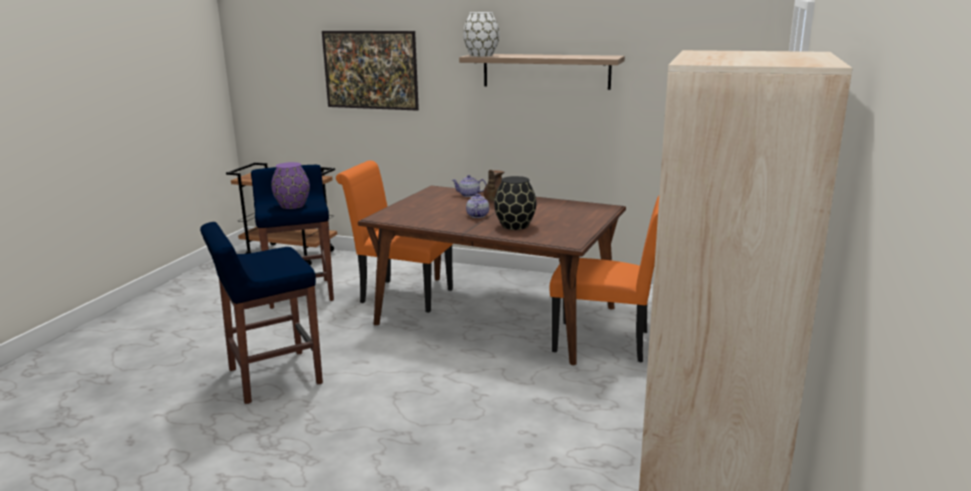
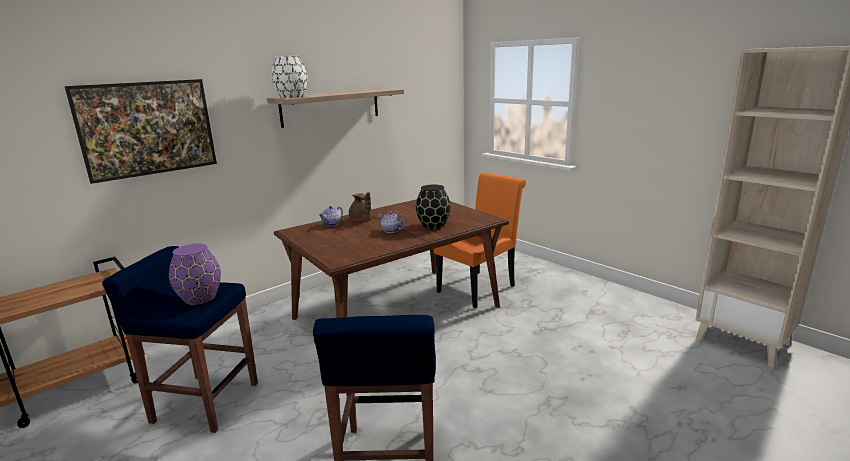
camera: 60 degrees left, 0 degrees up
(400, 295) = (301, 343): orange chair -> none

